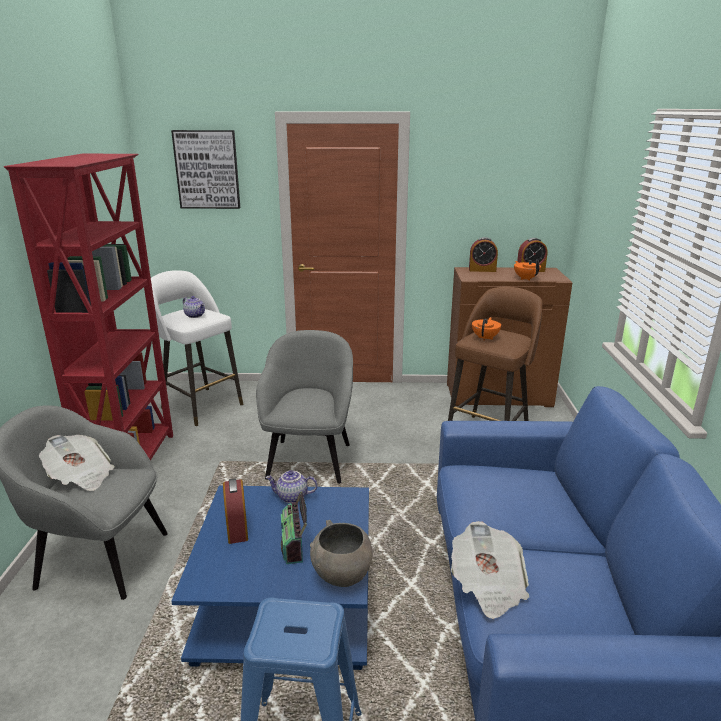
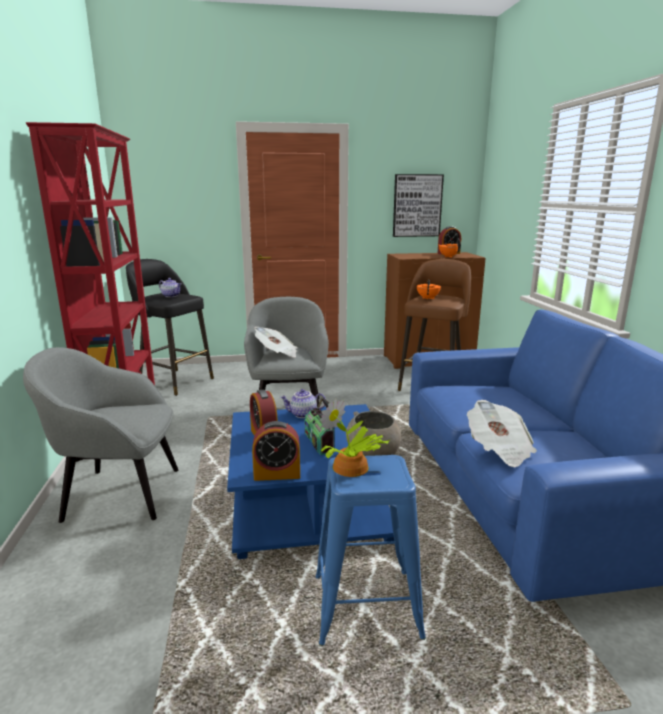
camera: 10 degrees left, 5 degrees down
(81, 476) = (103, 411): newspaper -> newspaper (277, 353)
(201, 405) = (174, 381): white stool -> black stool
(207, 169) = (175, 171): picture -> picture (417, 205)
(277, 620) = (350, 468): none -> potted plant
(482, 270) = (411, 254): alarm clock -> alarm clock (277, 474)

